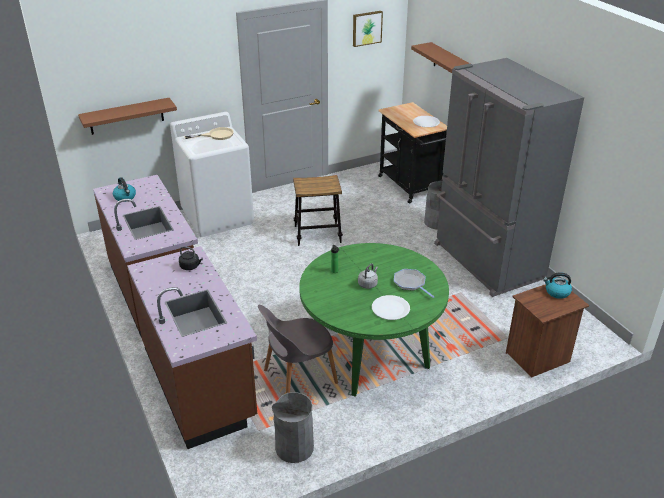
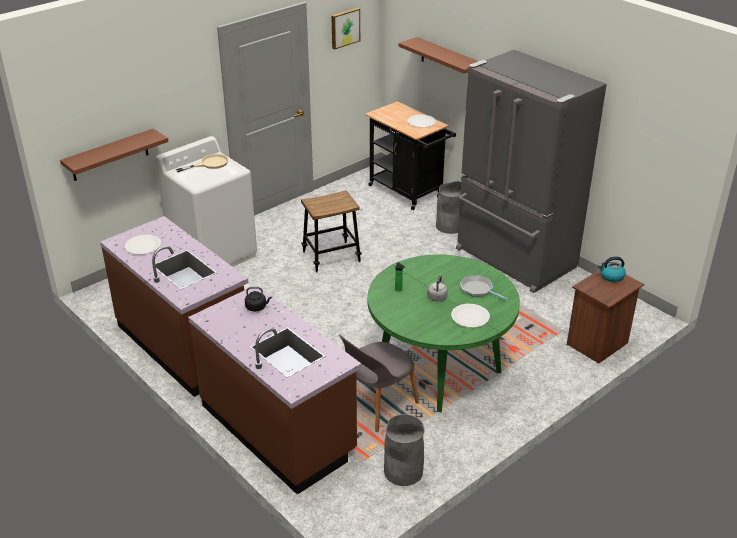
camera: 15 degrees left, 0 degrees up
(125, 197) = (143, 246): kettle -> white plate

